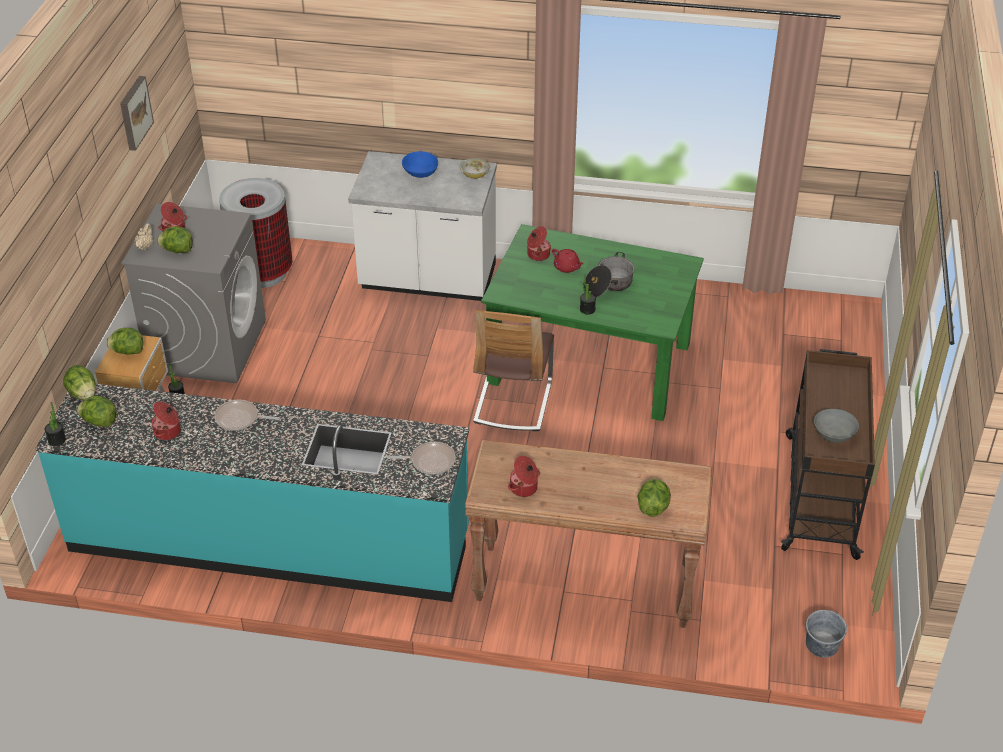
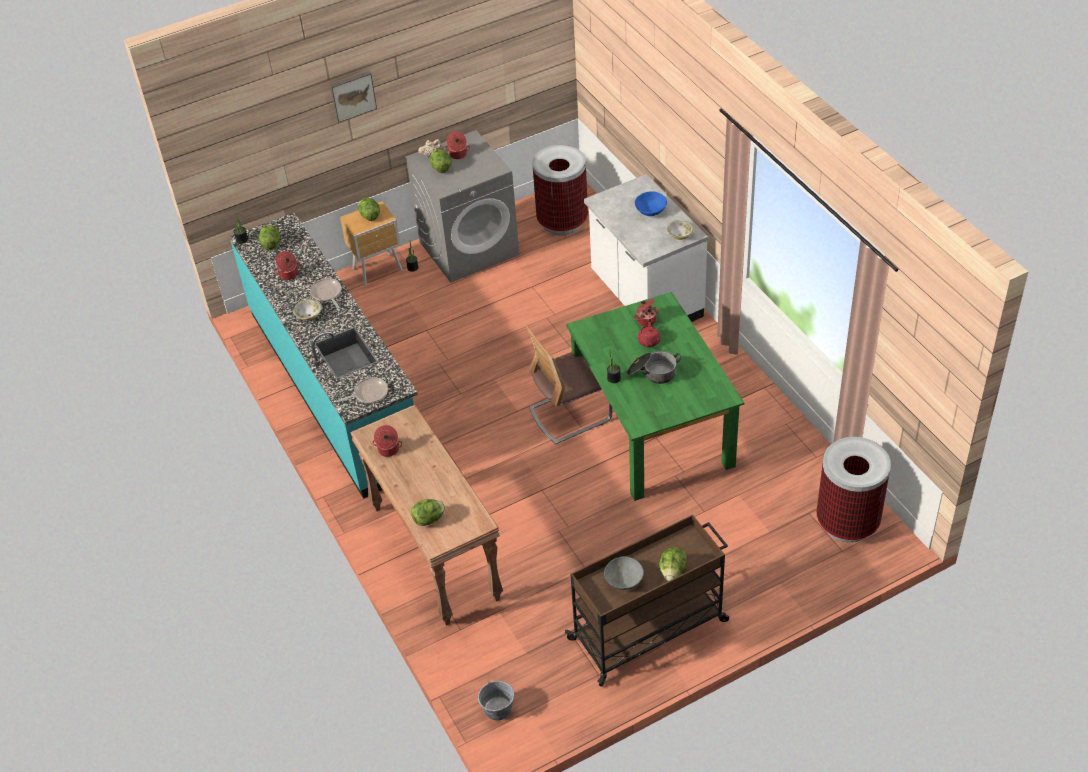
camera: 55 degrees right, 5 degrees up
(83, 394) = (287, 223): lettuce -> lettuce (672, 571)
(134, 112) = (462, 58): picture -> picture (352, 95)
(254, 448) = (309, 315): none -> bowl
(430, 461) = (369, 393): frying pan -> frying pan turned 75 degrees counterclockwise
(815, 321) = (847, 522): none -> trash can

